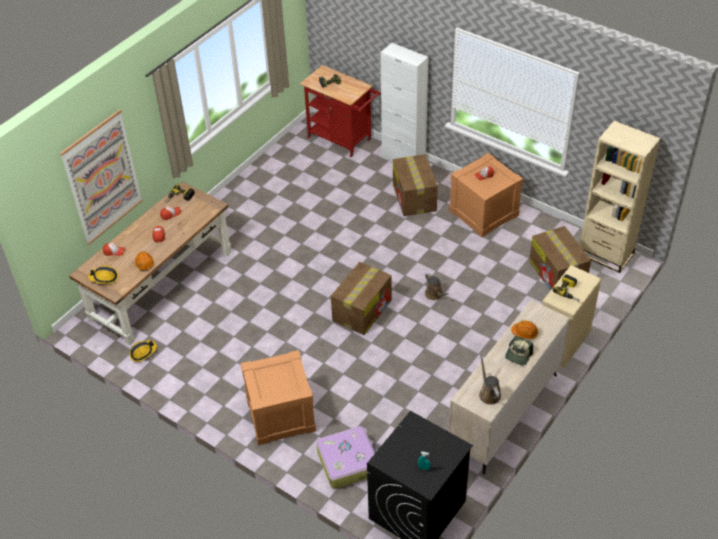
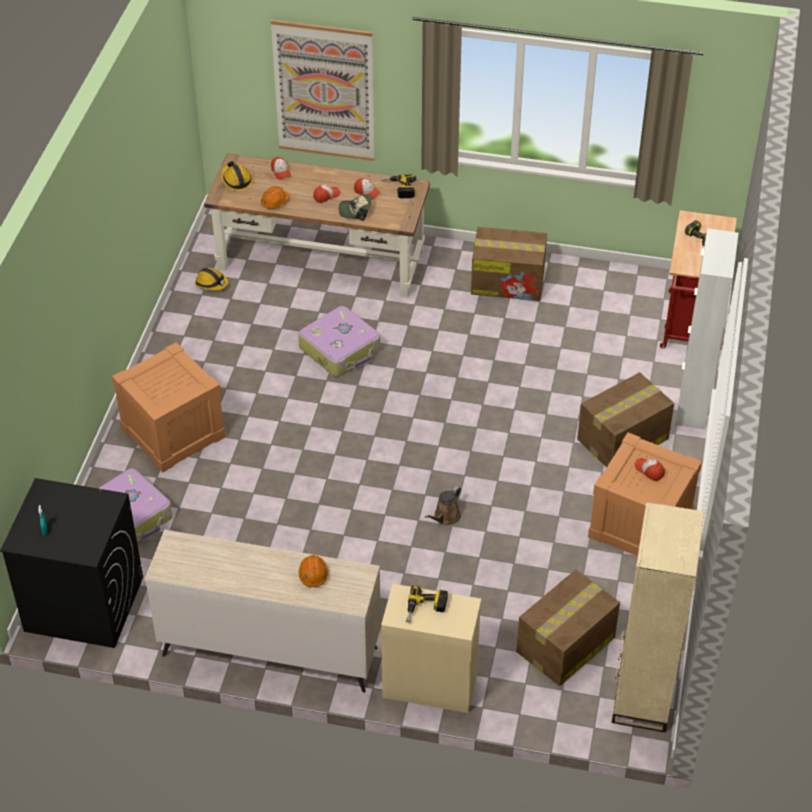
camera: 65 degrees right, 0 degrees up
(257, 301) = (340, 349): none -> suitcase
(362, 309) = (378, 452): cardboard box -> cardboard box (508, 281)
(489, 393) = (190, 564): brown watering can -> none
(518, 354) = (270, 577): cap -> cap (355, 211)

